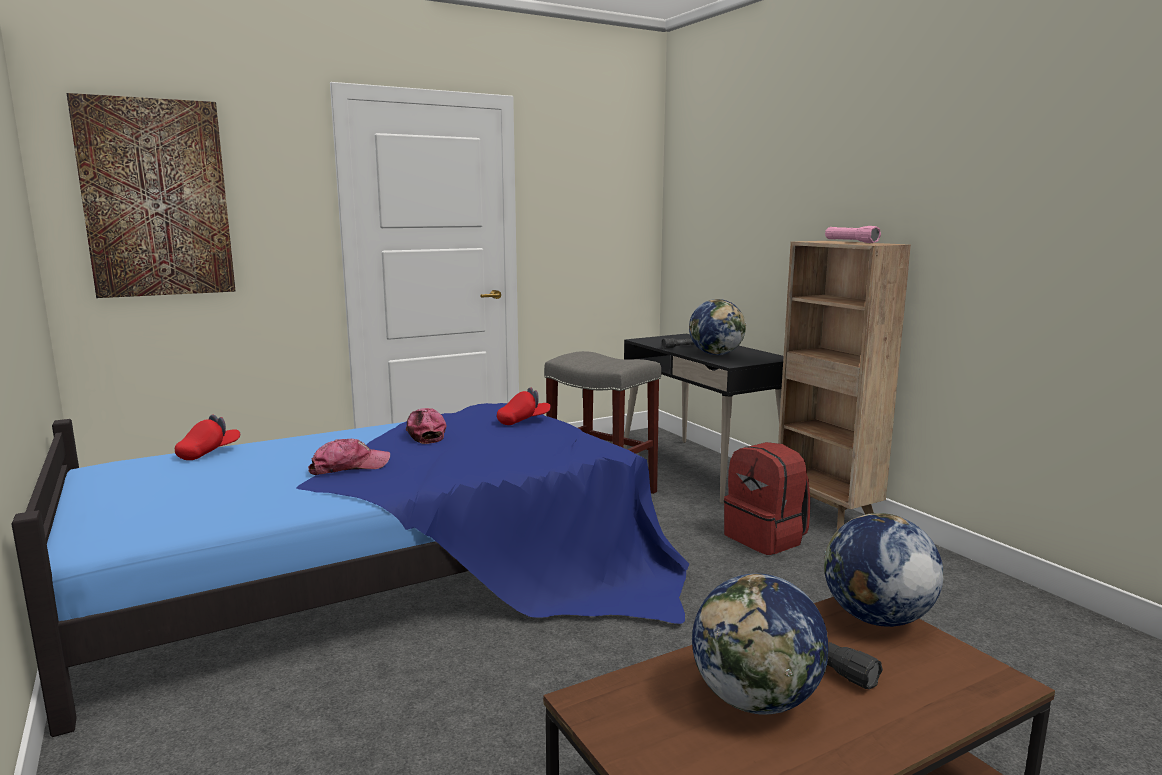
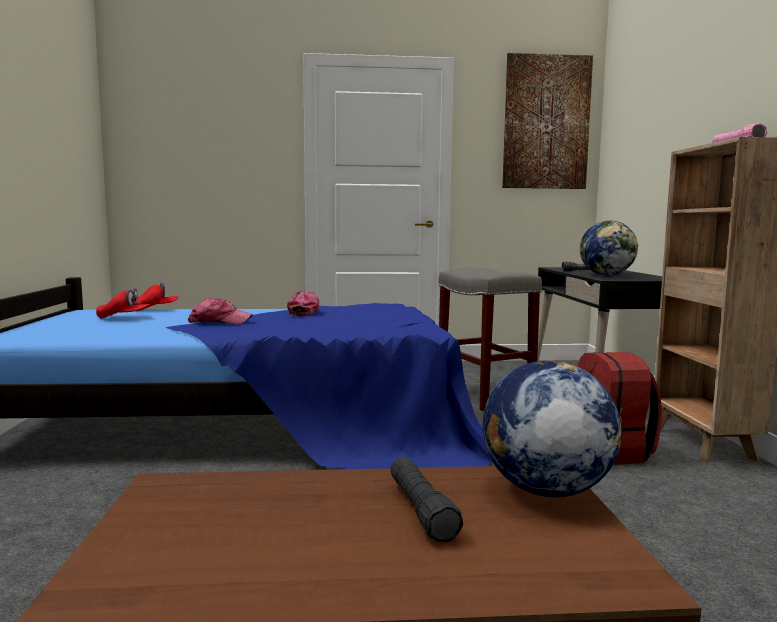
camera: 25 degrees right, 5 degrees down
(156, 199) = (177, 140): picture -> picture (546, 123)
(524, 421) = (392, 312): red cap -> red cap (124, 318)
(756, 700) = (305, 521): globe -> none

